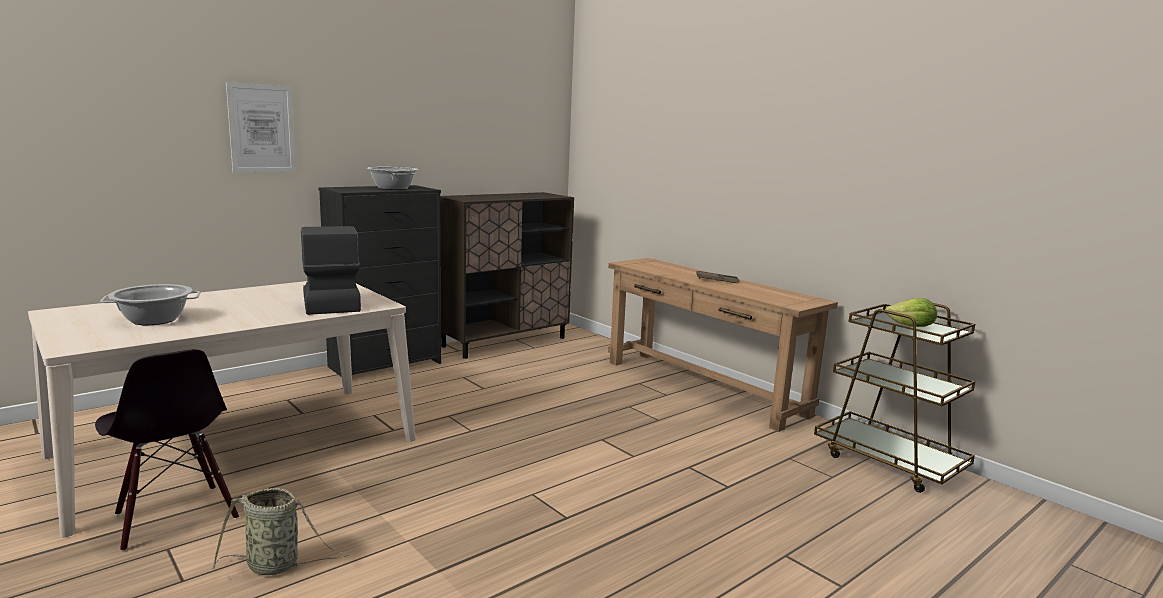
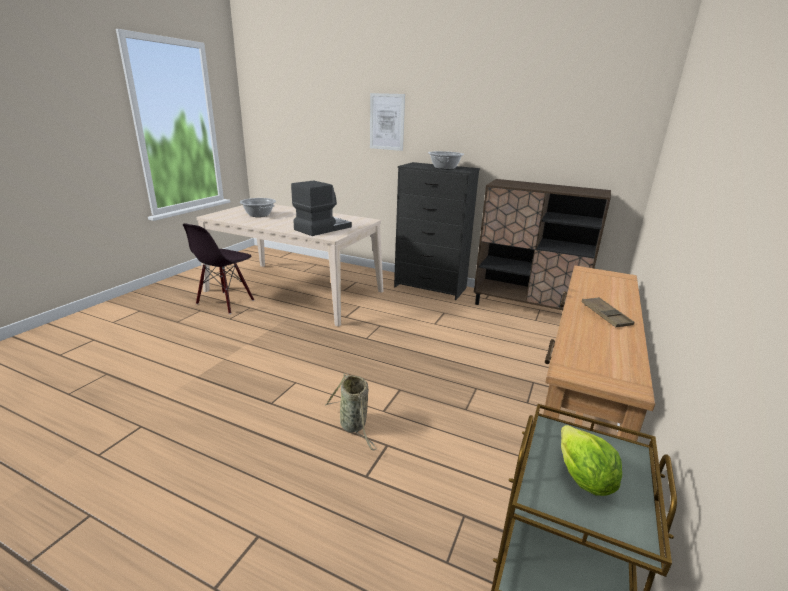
camera: 65 degrees right, 10 degrees up
(277, 566) = (192, 335): basket -> basket (354, 426)

